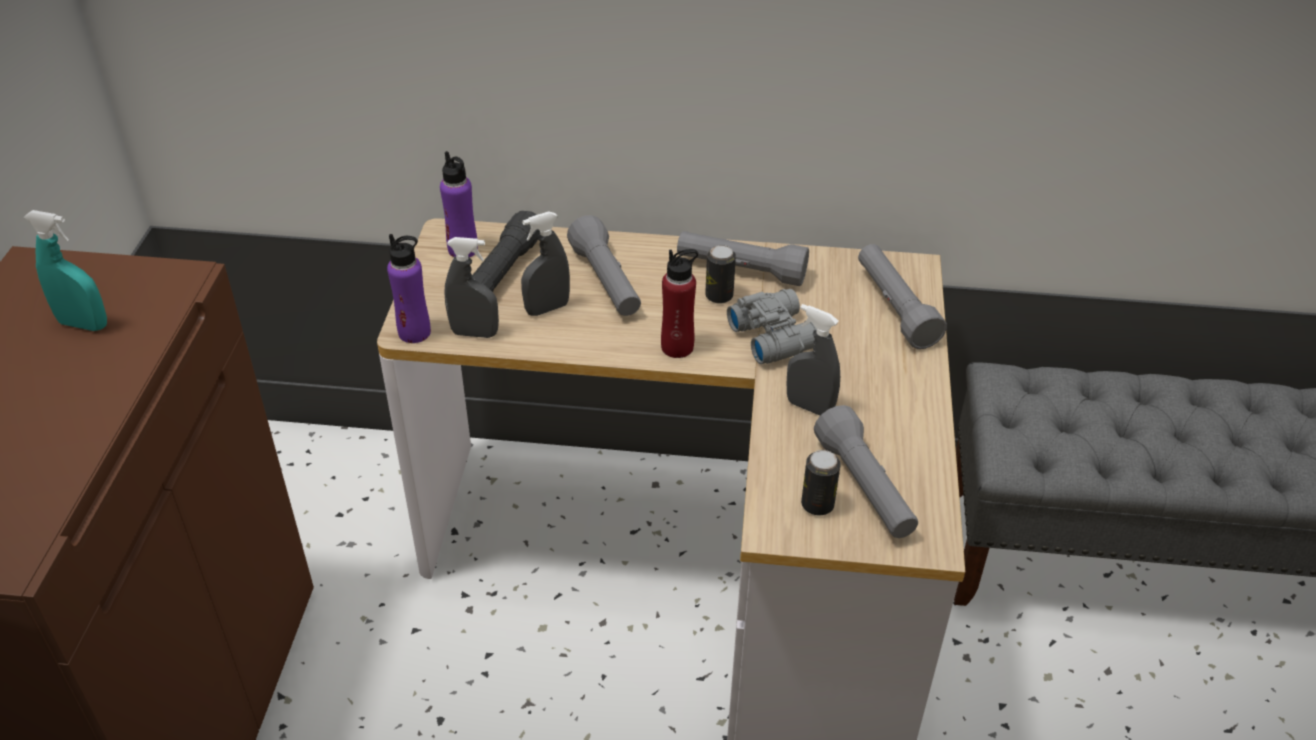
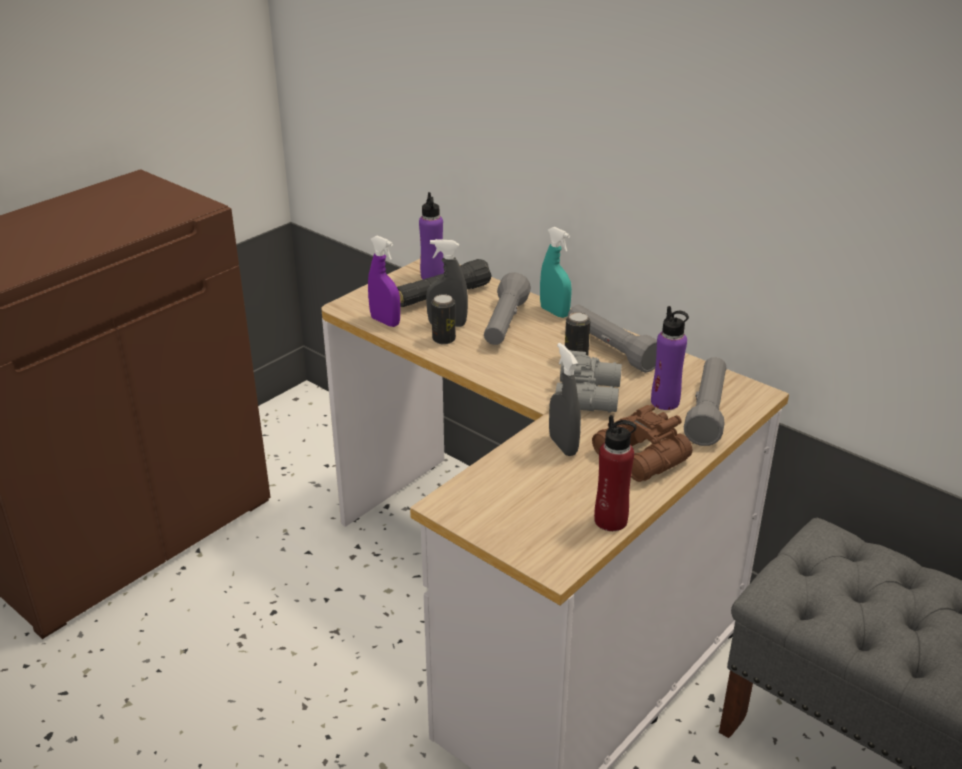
camera: 35 degrees right, 10 degrees down
(83, 324) = (125, 212): turquoise spray bottle -> turquoise spray bottle (554, 312)
(414, 332) = (349, 309): purple bottle -> purple bottle (665, 402)
(474, 333) = (385, 321): grey spray bottle -> purple spray bottle
(677, 347) = (509, 376): red bottle -> red bottle (611, 520)
(817, 504) = (497, 504): can -> can (444, 339)
(865, 488) = (545, 510): grey flashlight -> none
(889, 388) = (640, 458): none -> brown binoculars

